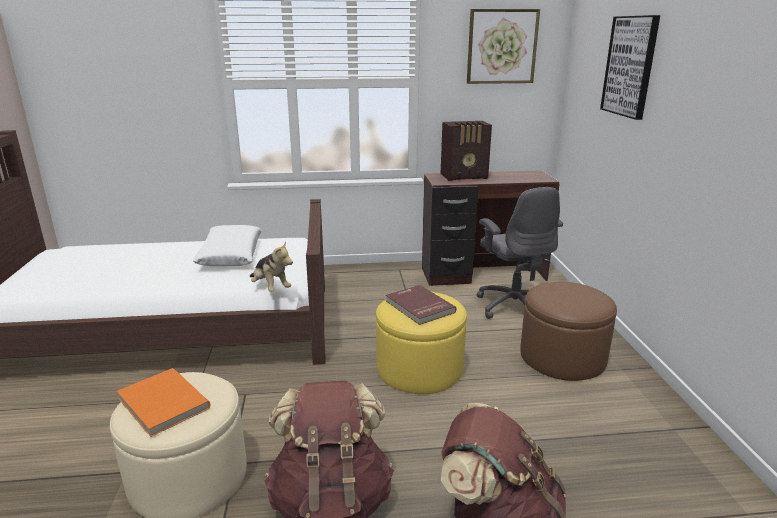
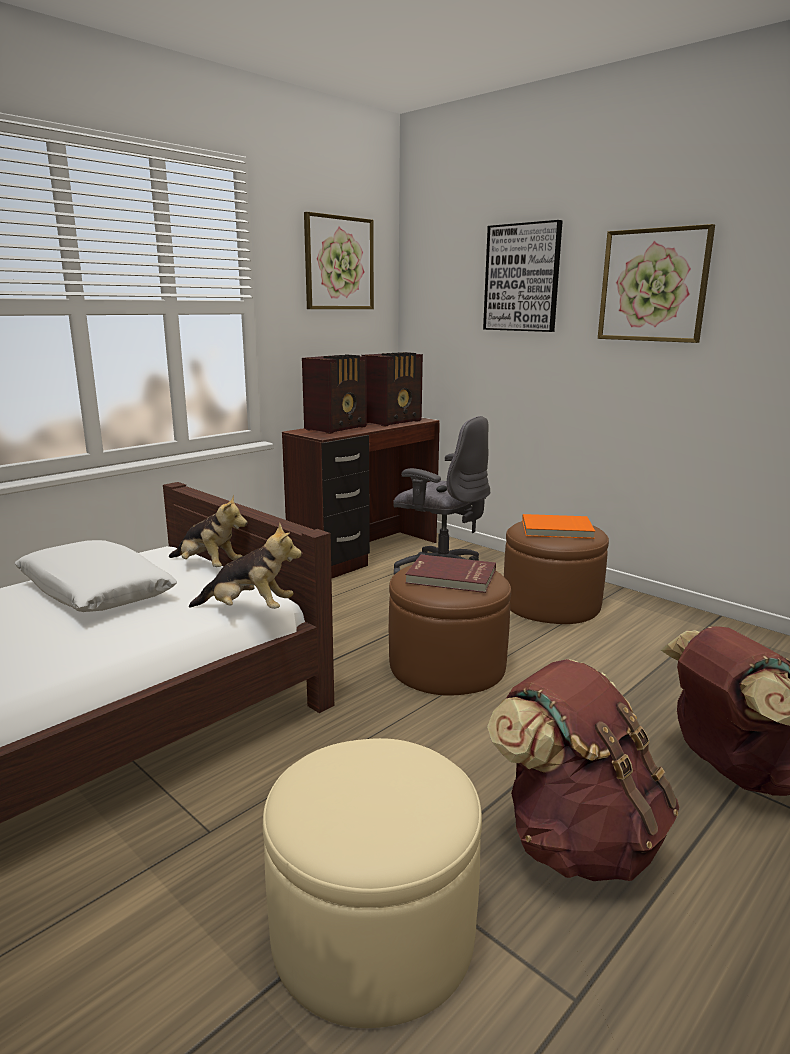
camera: 40 degrees left, 5 degrees down
(162, 404) = (365, 804): orange book -> orange book (557, 530)
(297, 256) = (208, 566): none -> plush toy
(419, 369) = (447, 665): yellow ottoman -> brown ottoman
(519, 177) = (393, 421): none -> radio
(709, 87) = (653, 285): none -> picture

